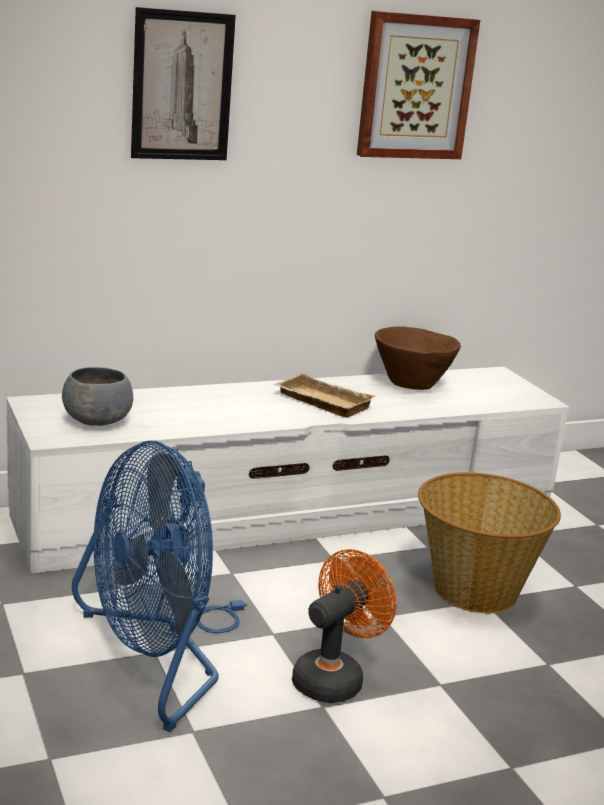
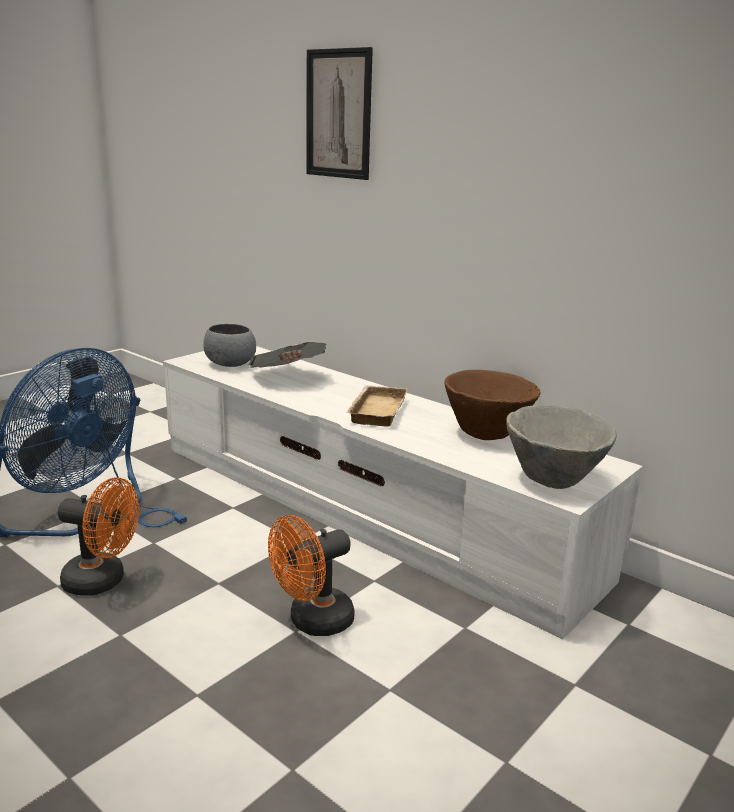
camera: 65 degrees right, 0 degrees up
(179, 409) = (287, 377): none -> newspaper
(415, 87) = (536, 108): picture -> none
(474, 590) = (312, 622): basket -> orange fan
(512, 395) = (553, 480): none -> grey bowl

